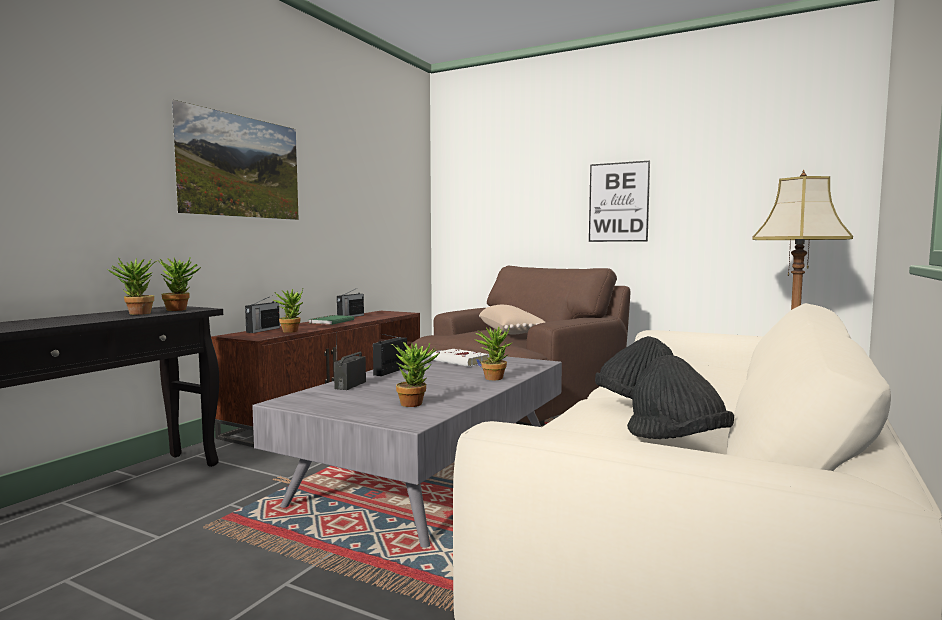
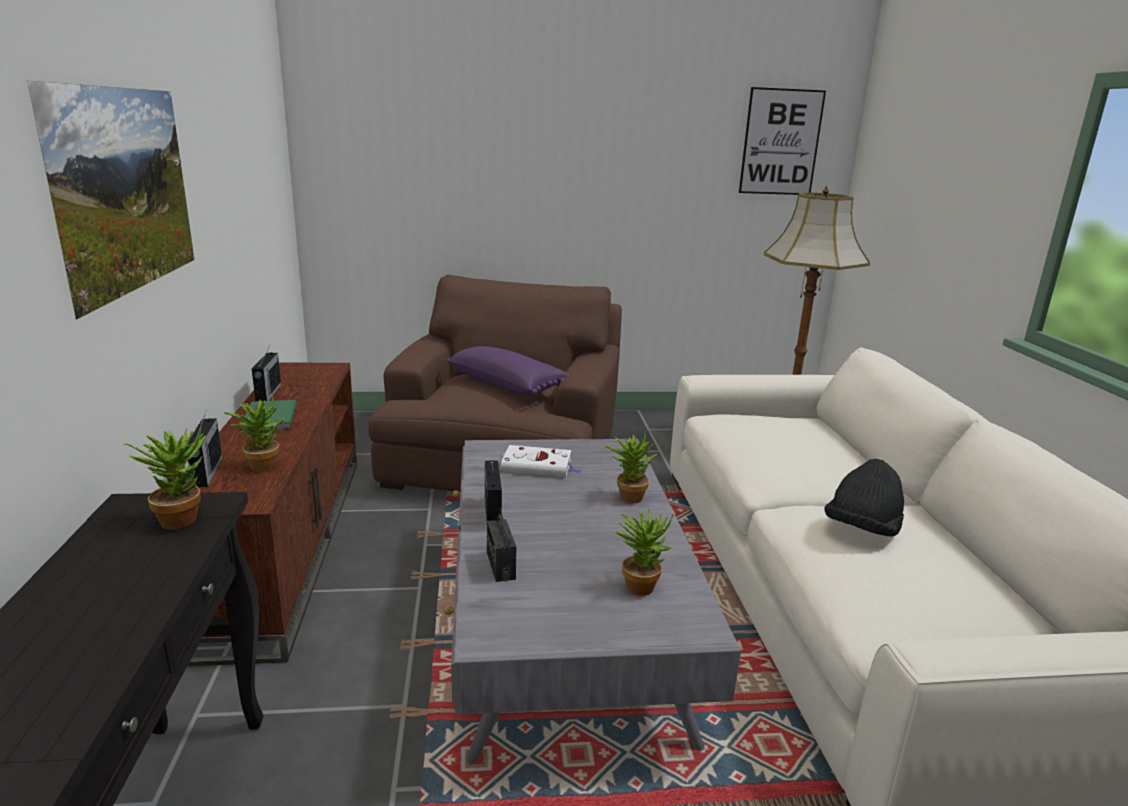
camera: 35 degrees left, 15 degrees up
(136, 314) = (141, 562): potted plant -> none
(510, 332) = (508, 385): beige pillow -> purple pillow
(618, 202) = (585, 187): picture -> picture (781, 142)
(676, 442) = (980, 590): black hat -> none

